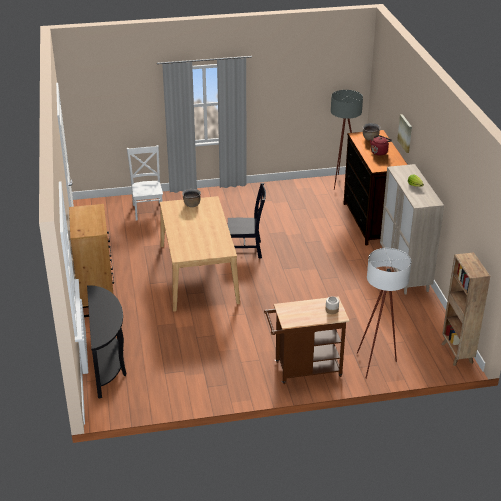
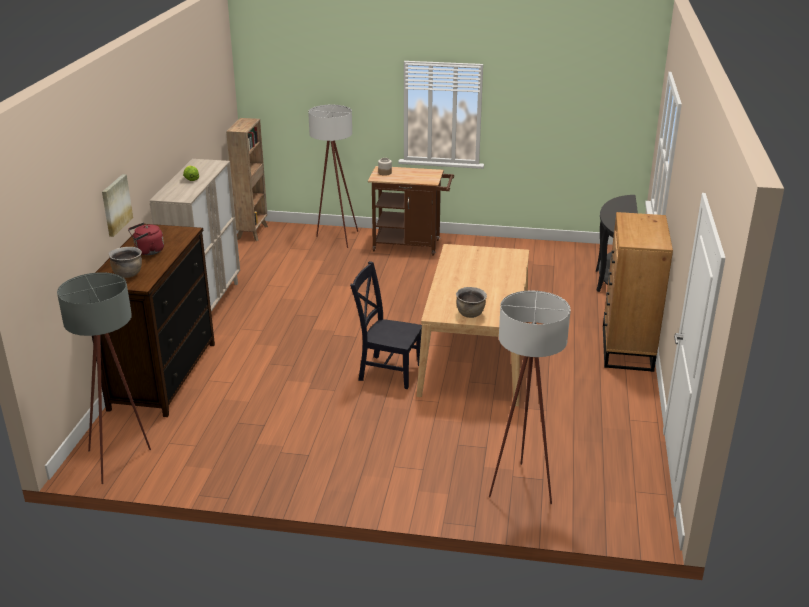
camera: 160 degrees left, 5 degrees down
(148, 210) = (521, 482): white chair -> white floor lamp

